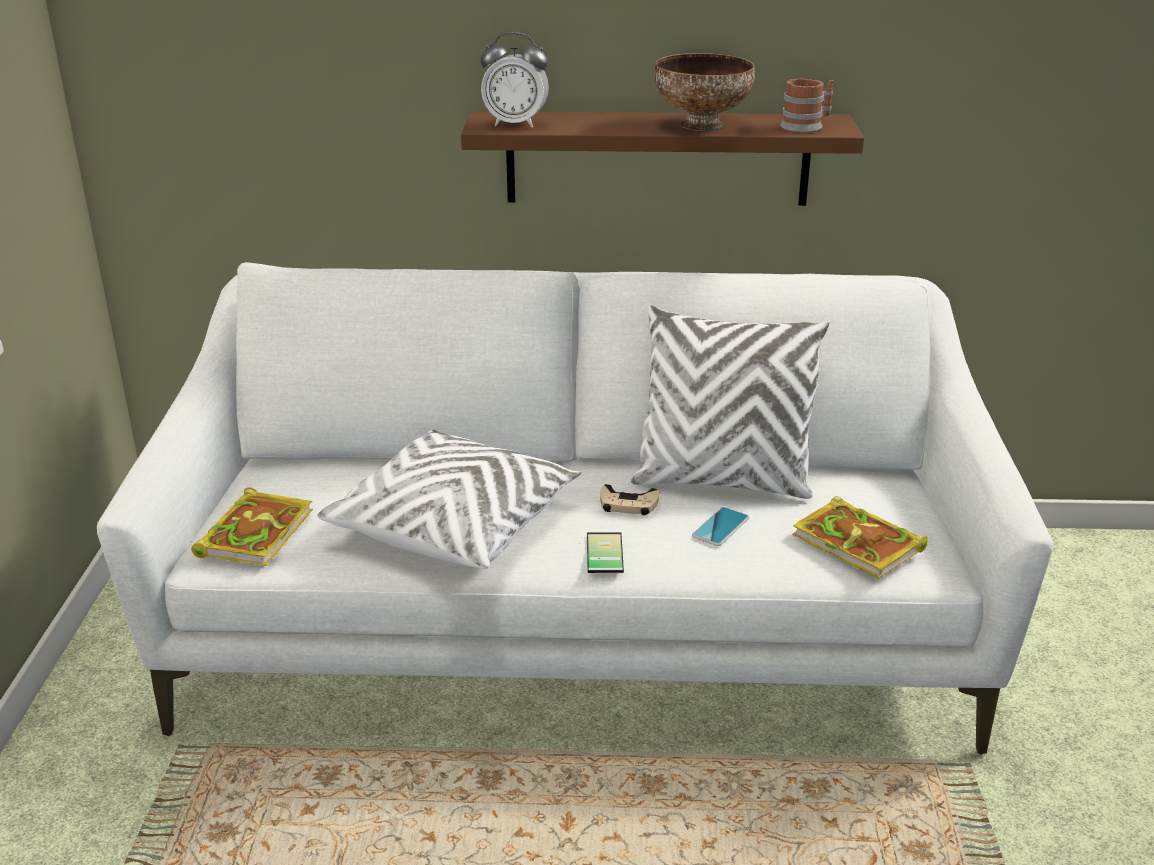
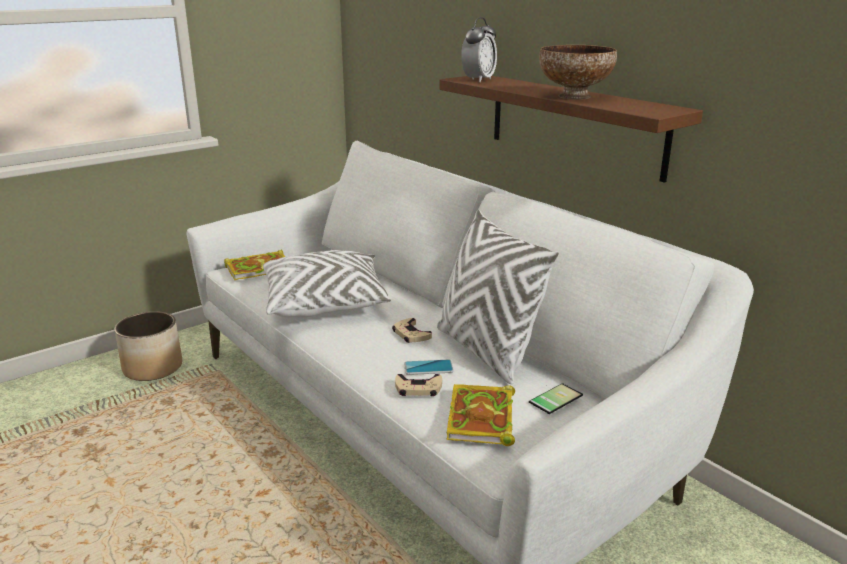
camera: 50 degrees right, 5 degrees down
(90, 812) = (153, 368): none -> planter
(516, 124) = (478, 80): alarm clock -> alarm clock turned 120 degrees counterclockwise
(601, 553) = (350, 345): phone -> phone (553, 397)
(757, 552) = (418, 389): none -> beige game controller
(807, 126) = (641, 108): mug -> none

